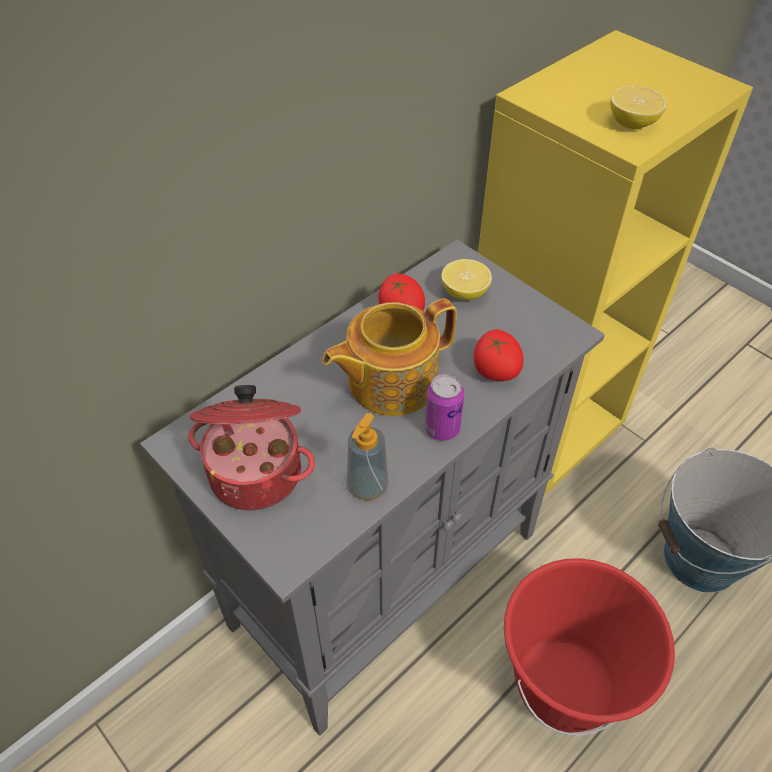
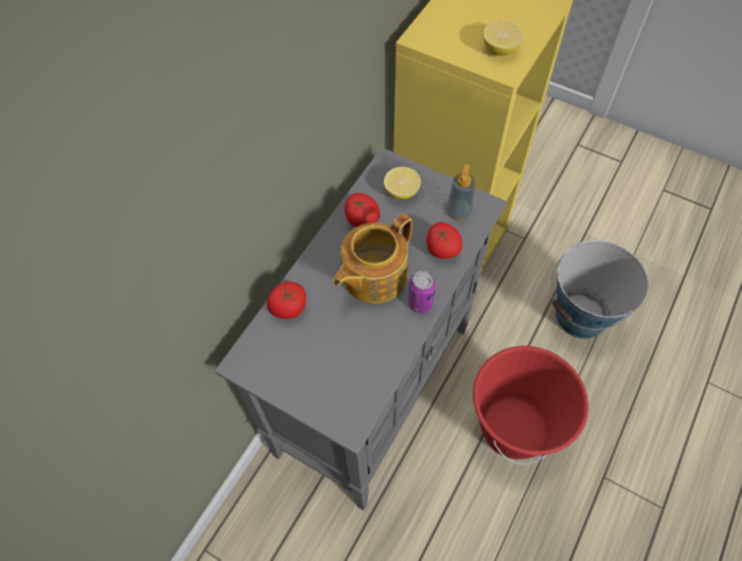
camera: 15 degrees left, 10 degrees up
(257, 471) = (306, 369): cooking pot -> none
(265, 393) = (288, 308): none -> tomato
(367, 486) = (385, 359): soap dispenser -> soap dispenser (458, 212)

